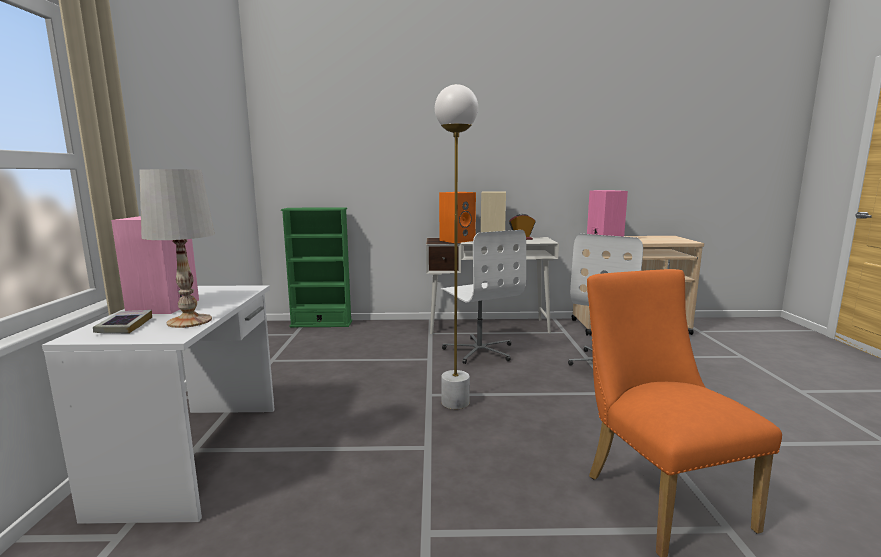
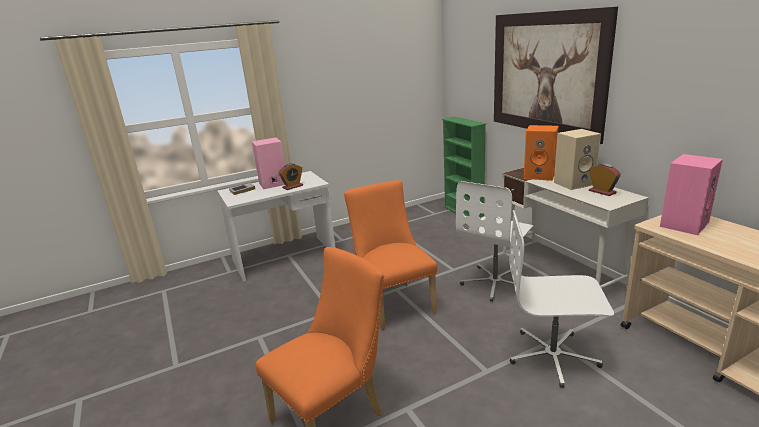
camera: 65 degrees right, 10 degrees up
(190, 321) = (255, 196): white table lamp -> none
(222, 299) = (293, 186): none -> alarm clock
(430, 146) = (546, 73): none -> picture
(455, 402) = (394, 302): white floor lamp -> orange chair

